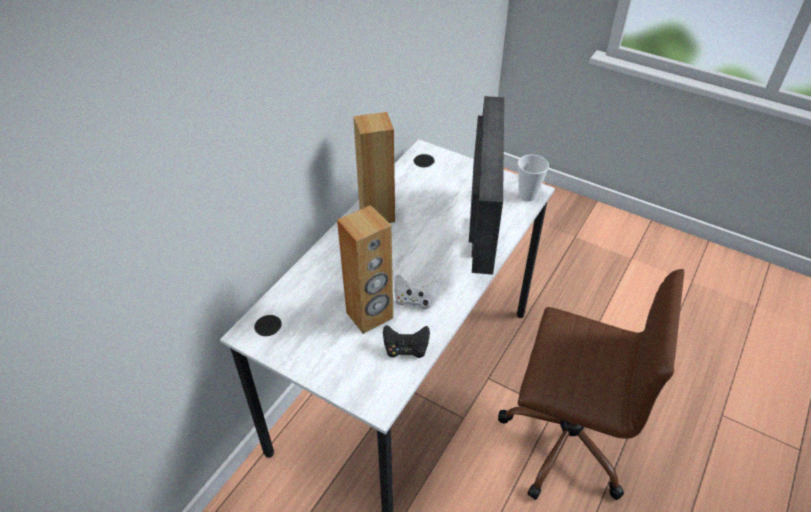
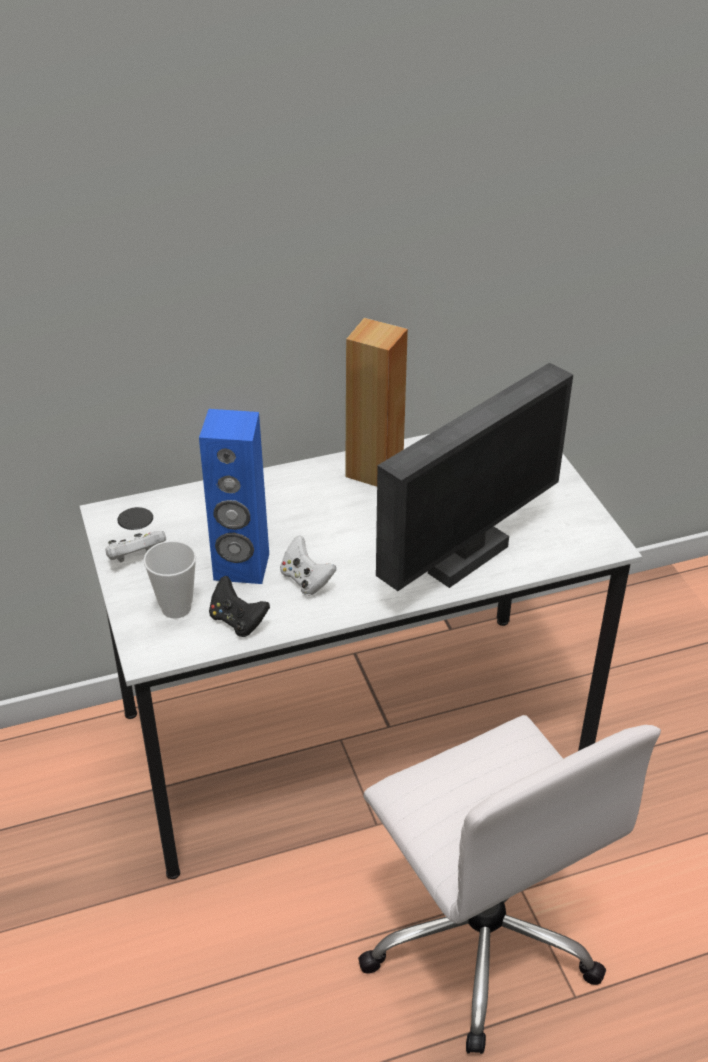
camera: 40 degrees right, 5 degrees down
(299, 350) = (136, 558): none -> white game controller
(370, 315) = (241, 567): brown speaker -> blue speaker
(527, 195) = (591, 545): cup -> cup (176, 608)
(564, 437) = (481, 936): brown office chair -> white office chair

